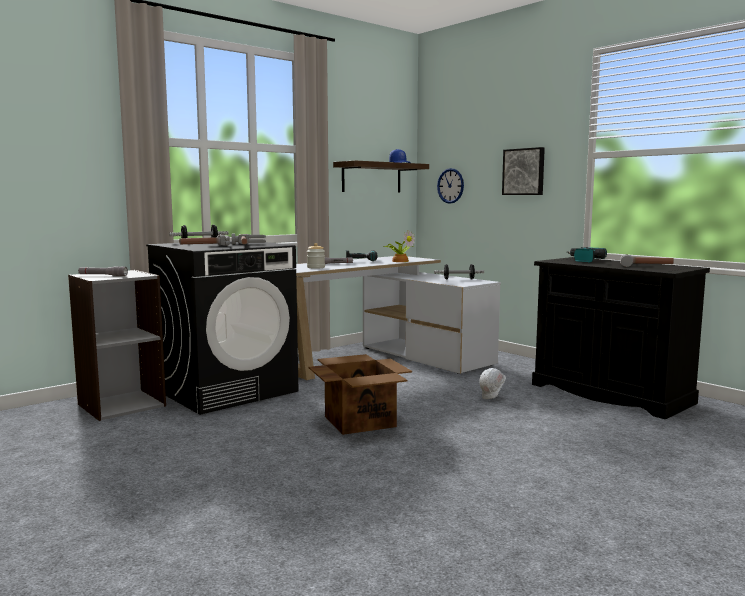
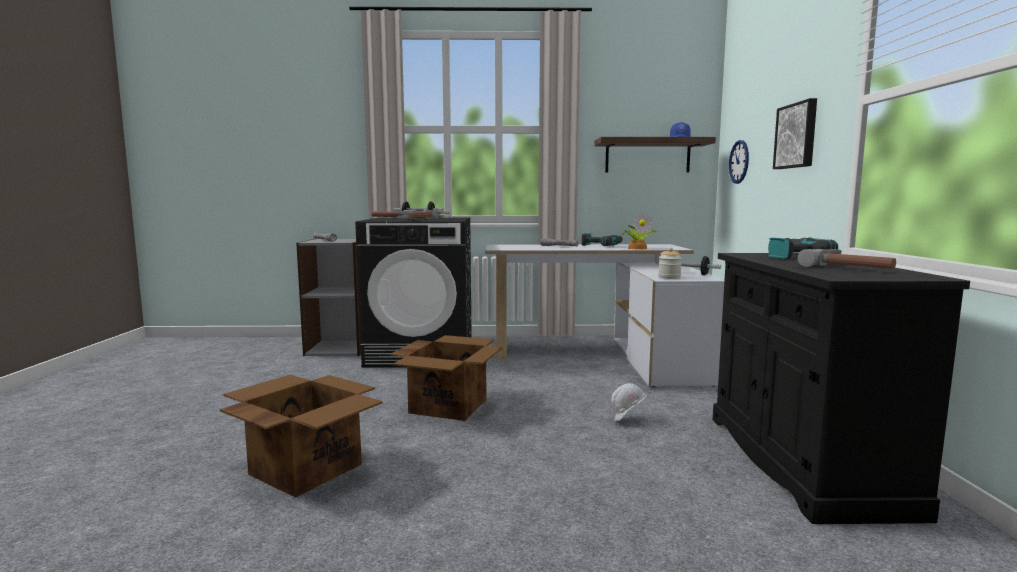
camera: 40 degrees right, 0 degrees up
(316, 267) = (525, 247): jar -> jar (669, 277)
(368, 490) = (305, 468): none -> cardboard box

